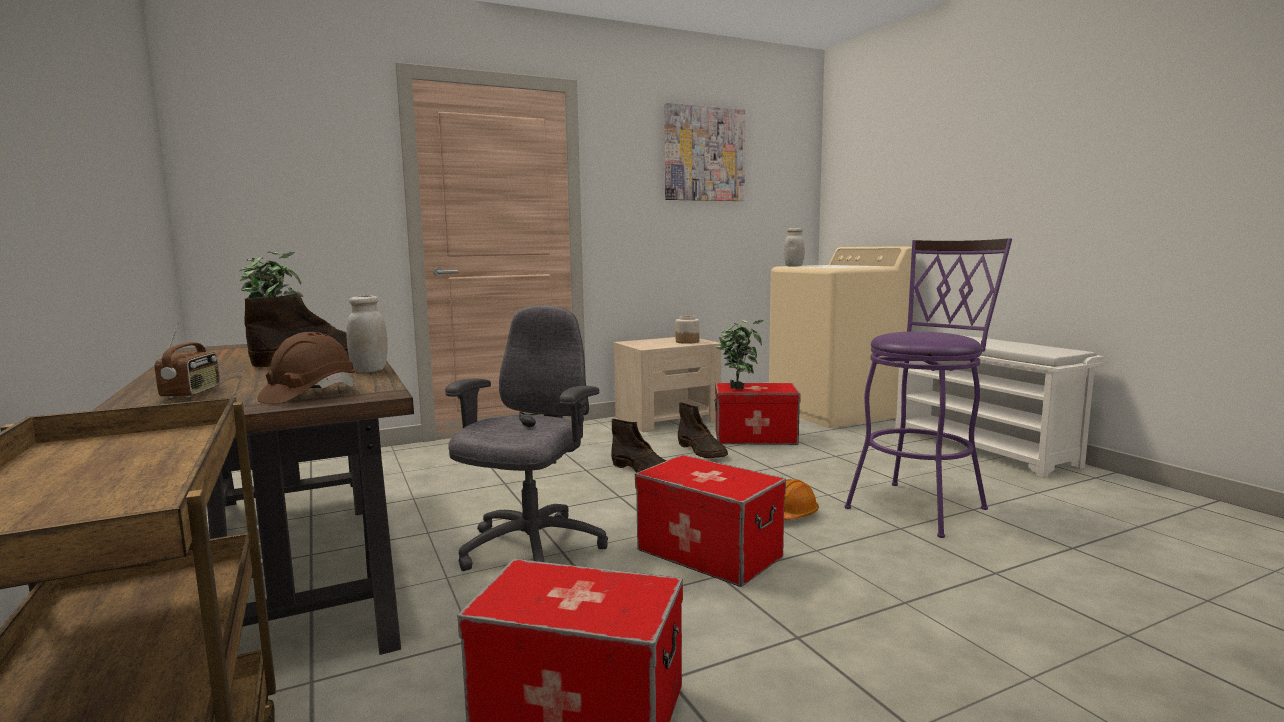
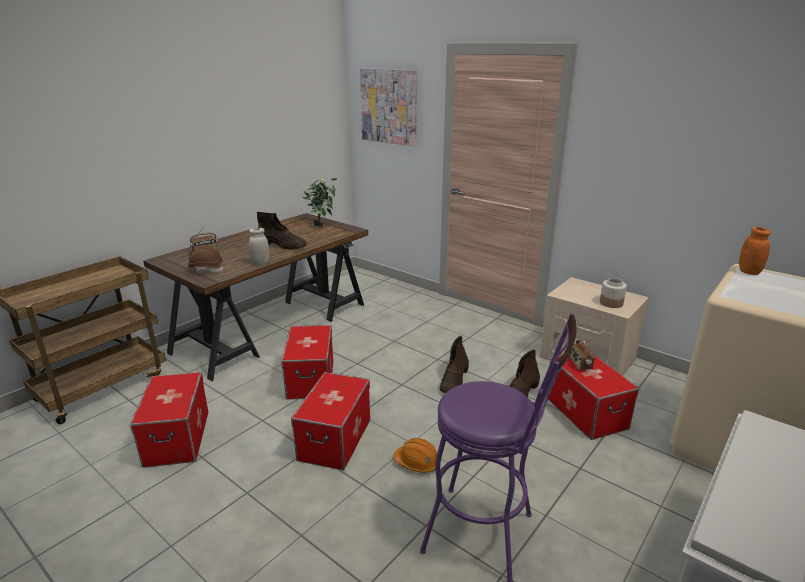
camera: 65 degrees right, 15 degrees up
(530, 550) = (311, 379): grey office chair -> storage box
(704, 154) = (713, 116): picture -> picture (389, 106)
(738, 388) = (580, 364): potted plant -> radio
(794, 266) = (749, 272): white jar -> orange jar

